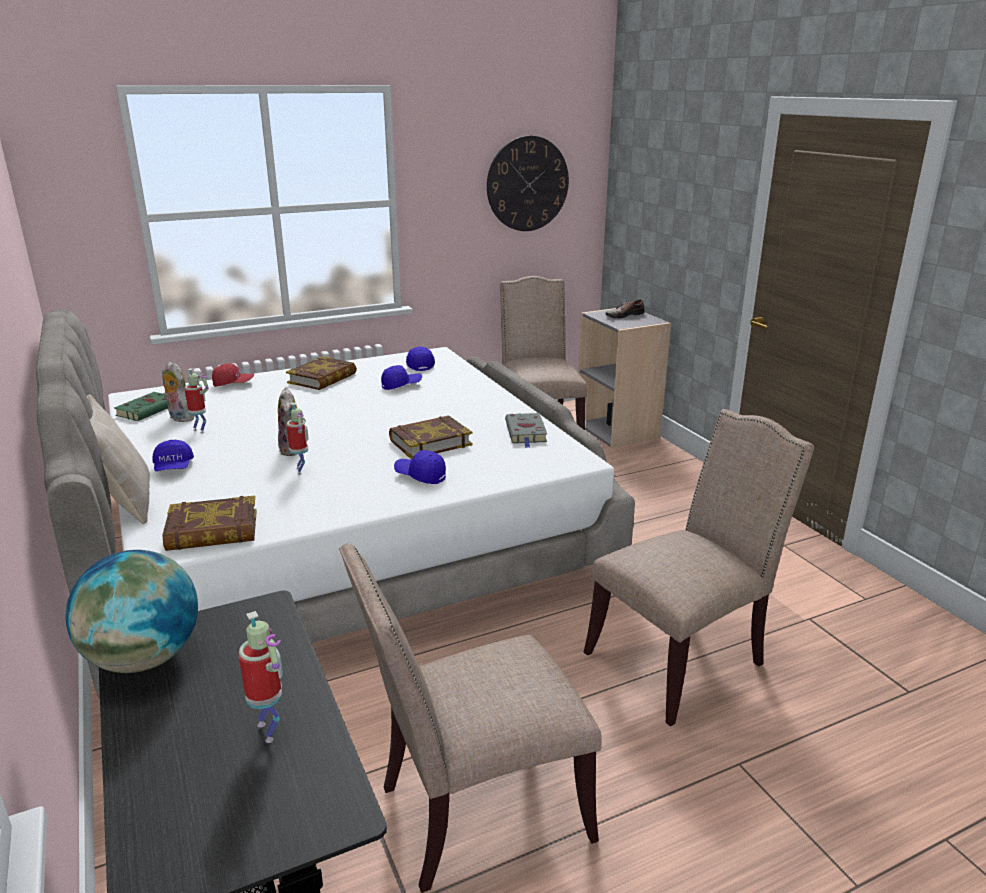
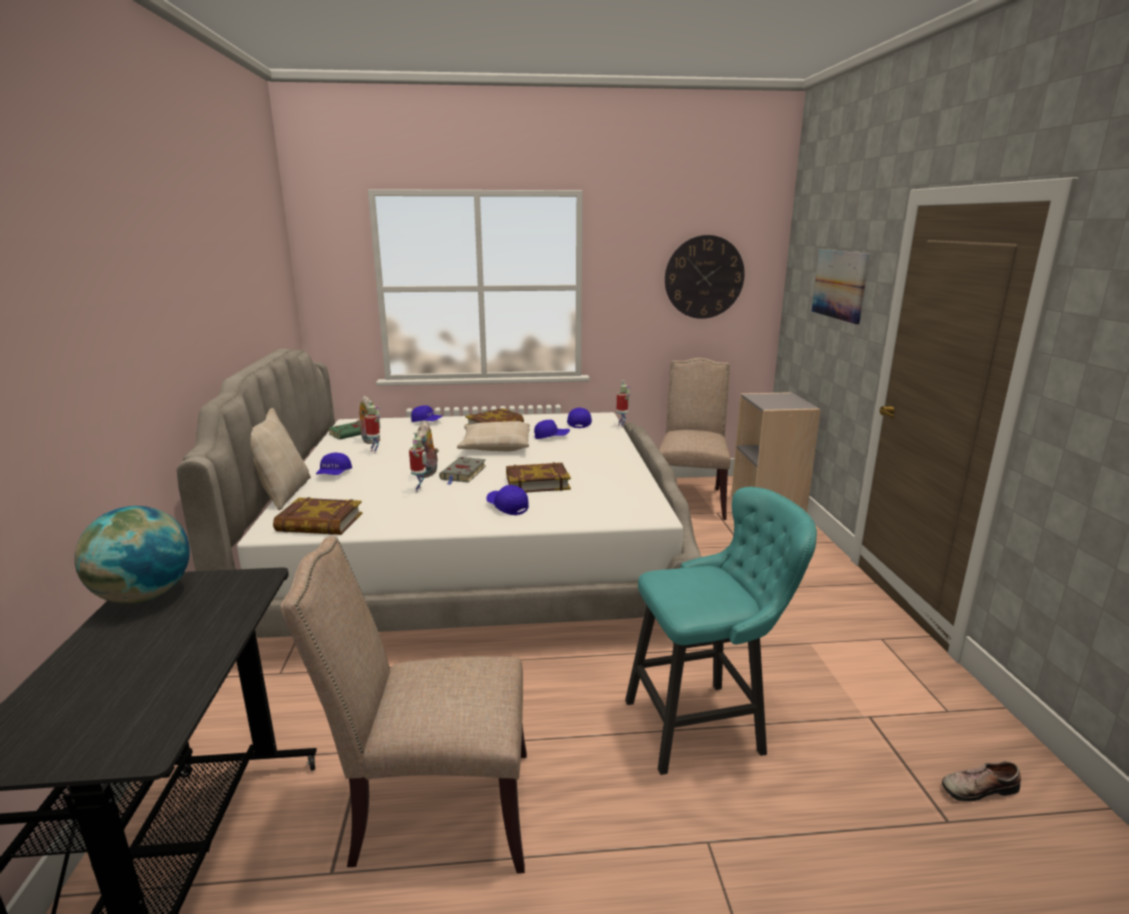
camera: 20 degrees right, 5 degrees down
(233, 383) = (427, 422): red cap -> blue cap
(270, 730) = (166, 670): toy robot -> toy robot (622, 426)
(344, 404) = (495, 445): none -> beige pillow
(526, 433) = (625, 486): grey book -> grey book (463, 473)
(623, 315) = (778, 399): shoe -> shoe (976, 787)
(682, 658) = (709, 723): beige chair -> turquoise stool
(685, 191) = (839, 285): none -> picture

